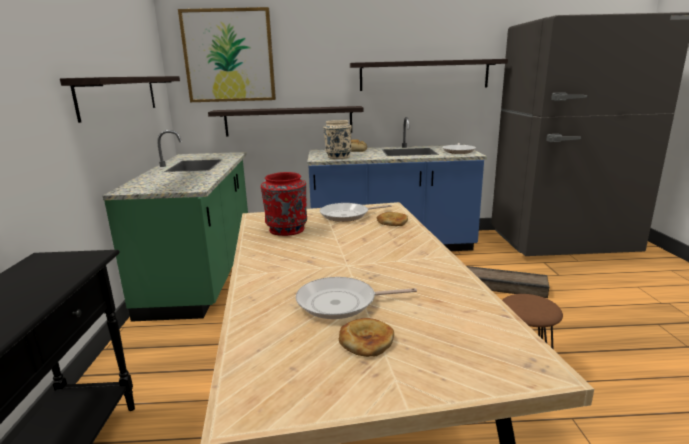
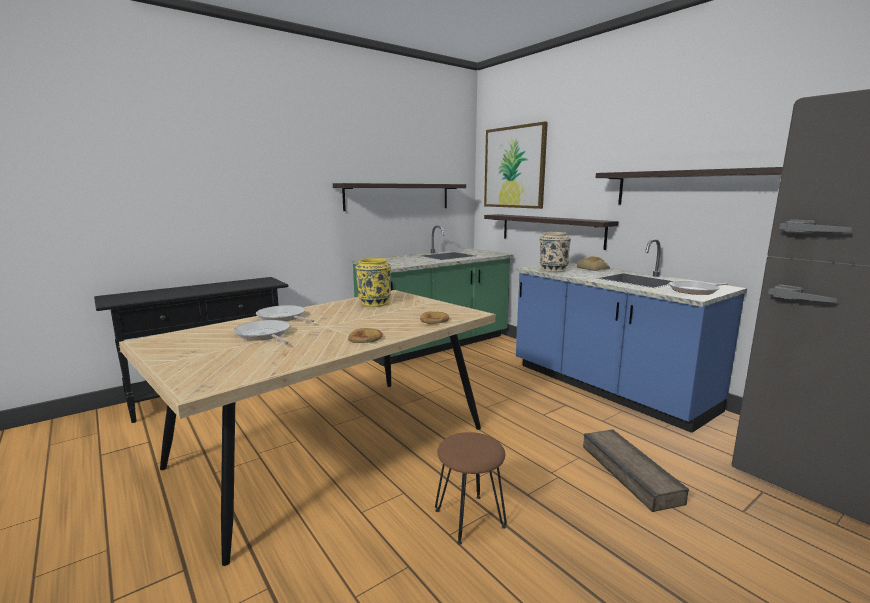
camera: 55 degrees right, 5 degrees down
(287, 230) = (374, 303): red vase -> yellow vase
(347, 215) = (430, 308): frying pan -> frying pan (283, 317)
(366, 340) = (218, 347): bread -> bread (365, 338)

